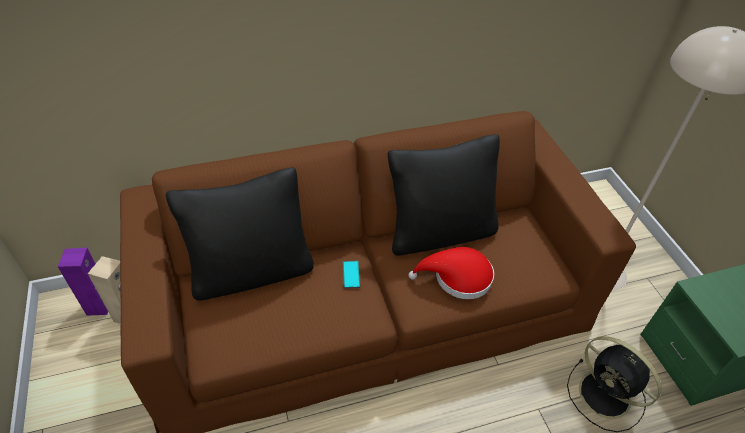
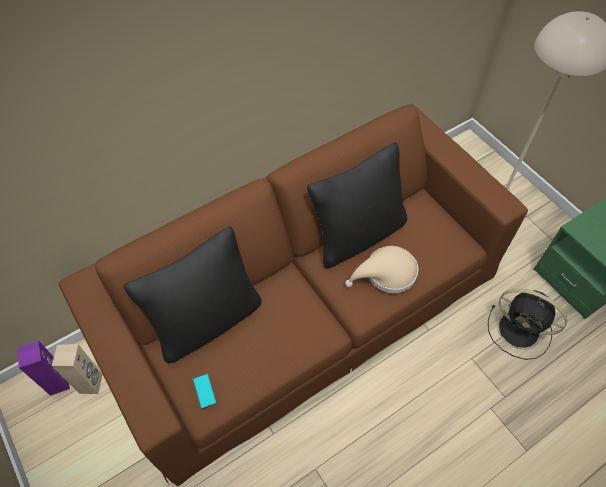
camera: 15 degrees left, 10 degrees up
(351, 274) = (295, 297): phone -> phone (204, 391)
(457, 277) = (386, 274): red hat -> beige hat

